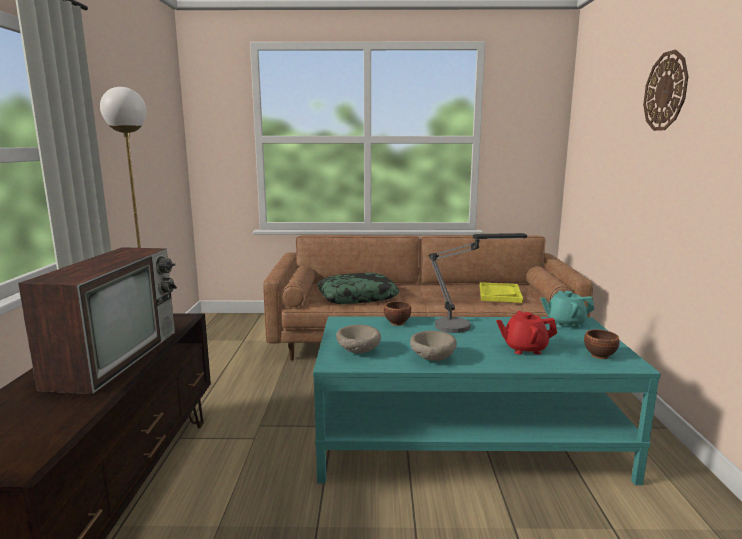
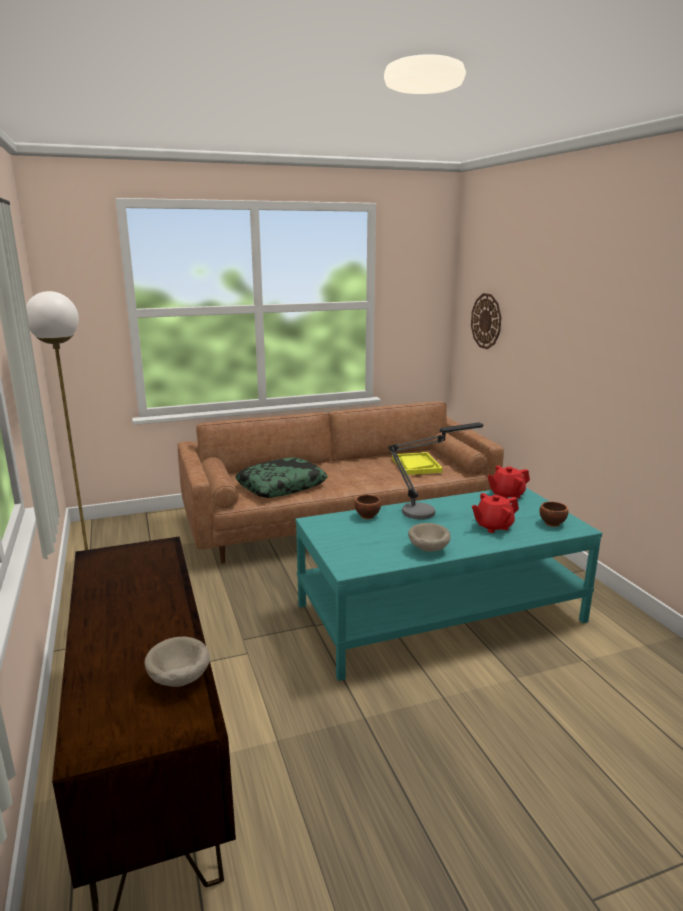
camera: 20 degrees left, 5 degrees up
(115, 356) = (145, 602): television -> none
(358, 352) = (359, 553): beige bowl -> beige bowl (178, 680)
(565, 323) = (506, 495): turquoise teapot -> red teapot
(666, 91) = (570, 281): wall clock -> wall clock (486, 321)

